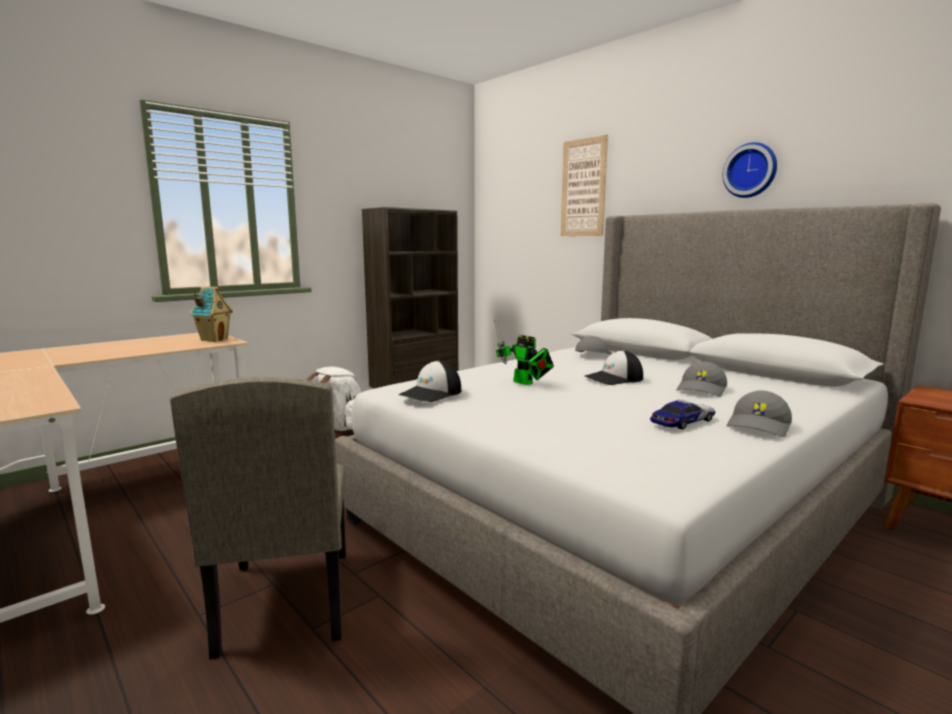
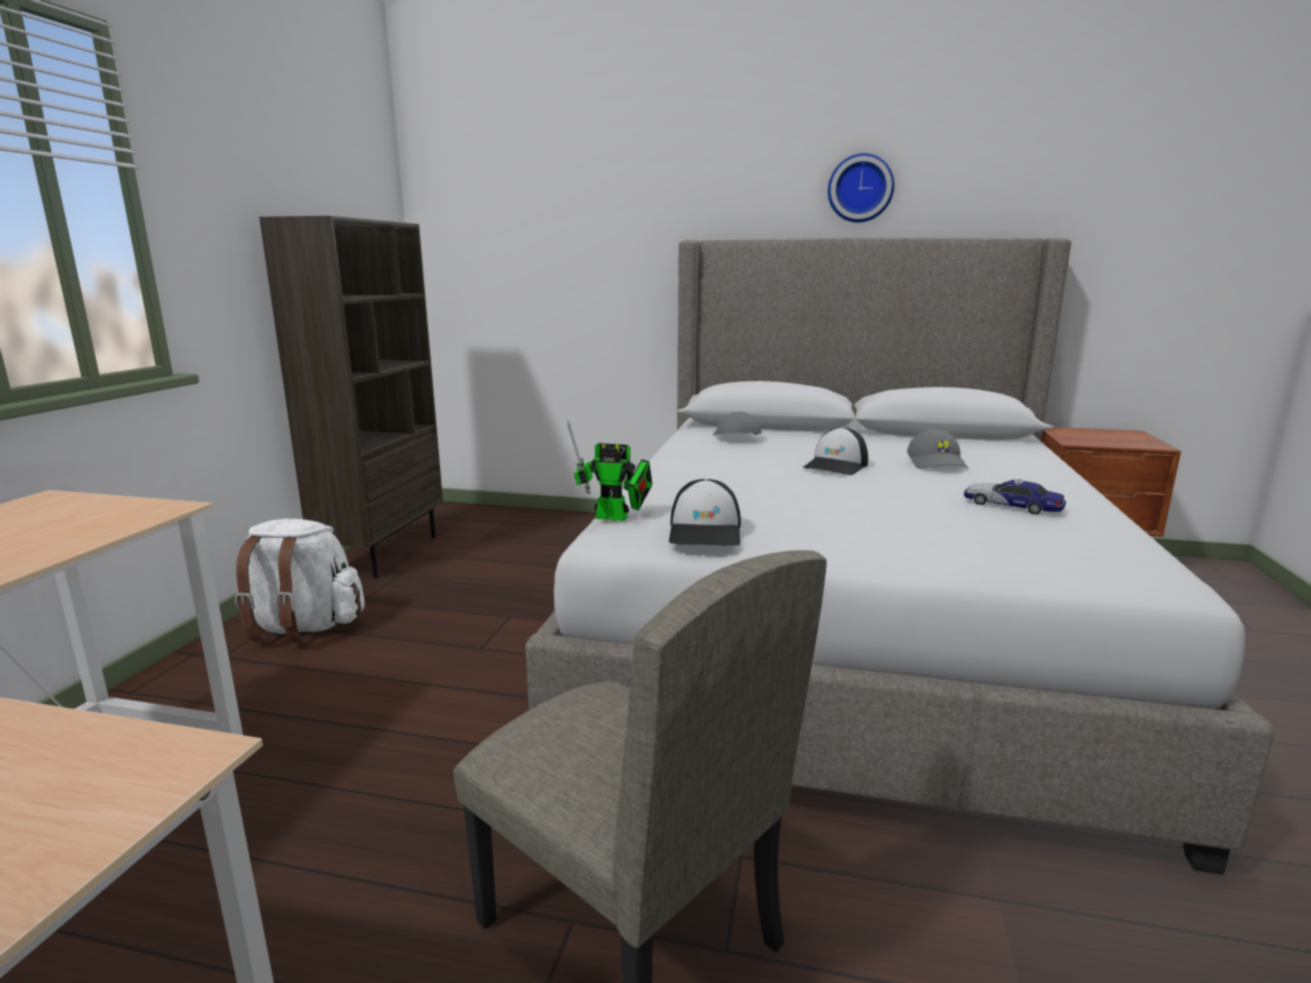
camera: 35 degrees left, 5 degrees up
(214, 340) = (113, 511): toy house -> none
(525, 383) = (772, 491): toy robot -> toy robot (616, 518)
(583, 188) = (618, 196): picture -> none
(683, 422) = (1012, 506): toy car -> toy car turned 75 degrees counterclockwise
(760, 426) = (1070, 495): grey cap -> none

